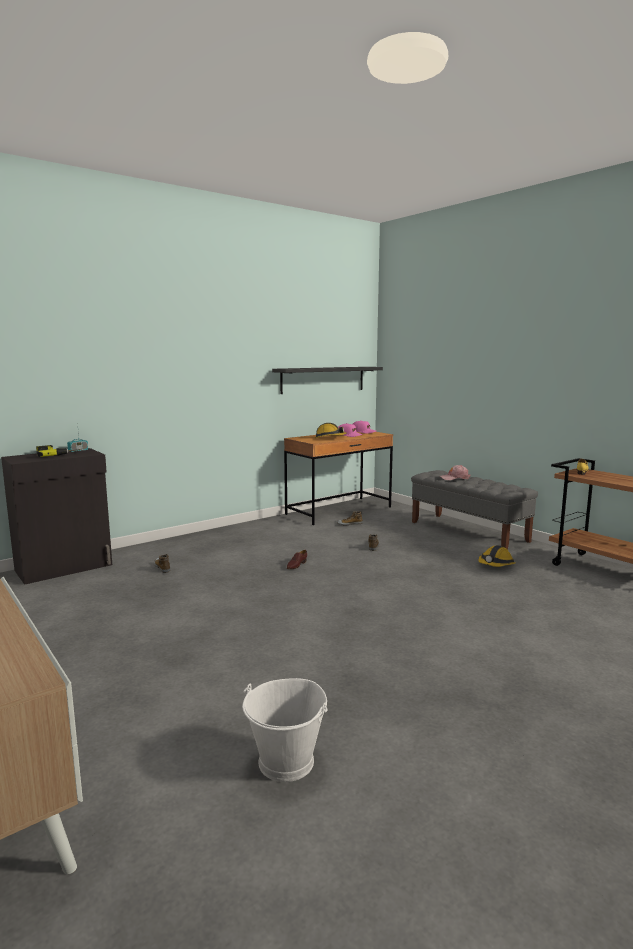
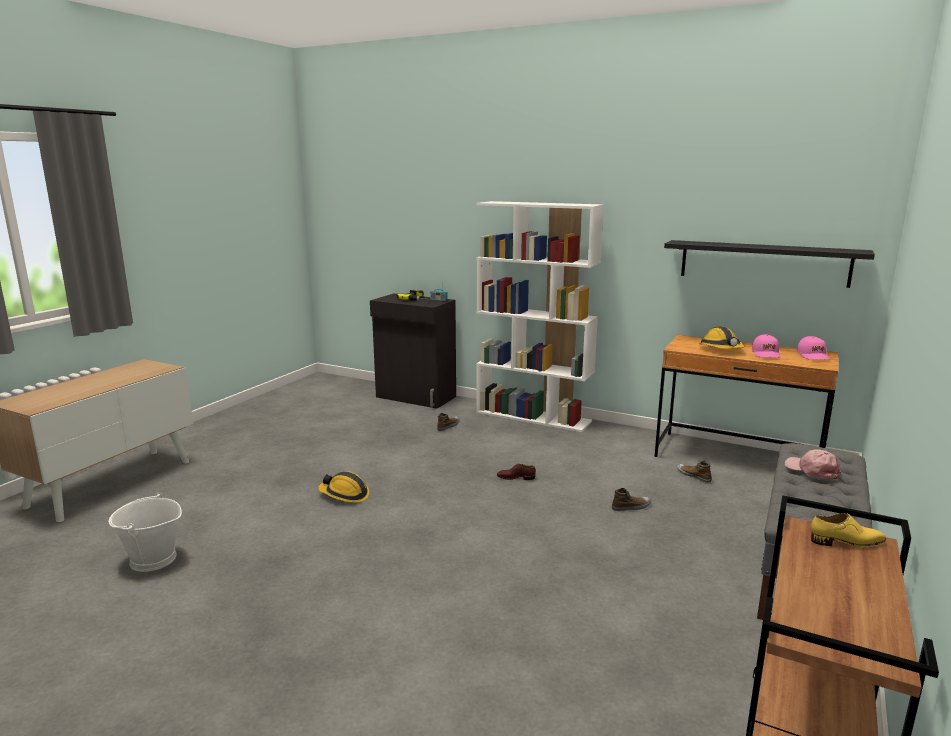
camera: 65 degrees right, 5 degrees up
(196, 538) = (534, 417): none -> white bookcase
(496, 565) = (675, 615): hard hat -> hard hat (344, 495)

